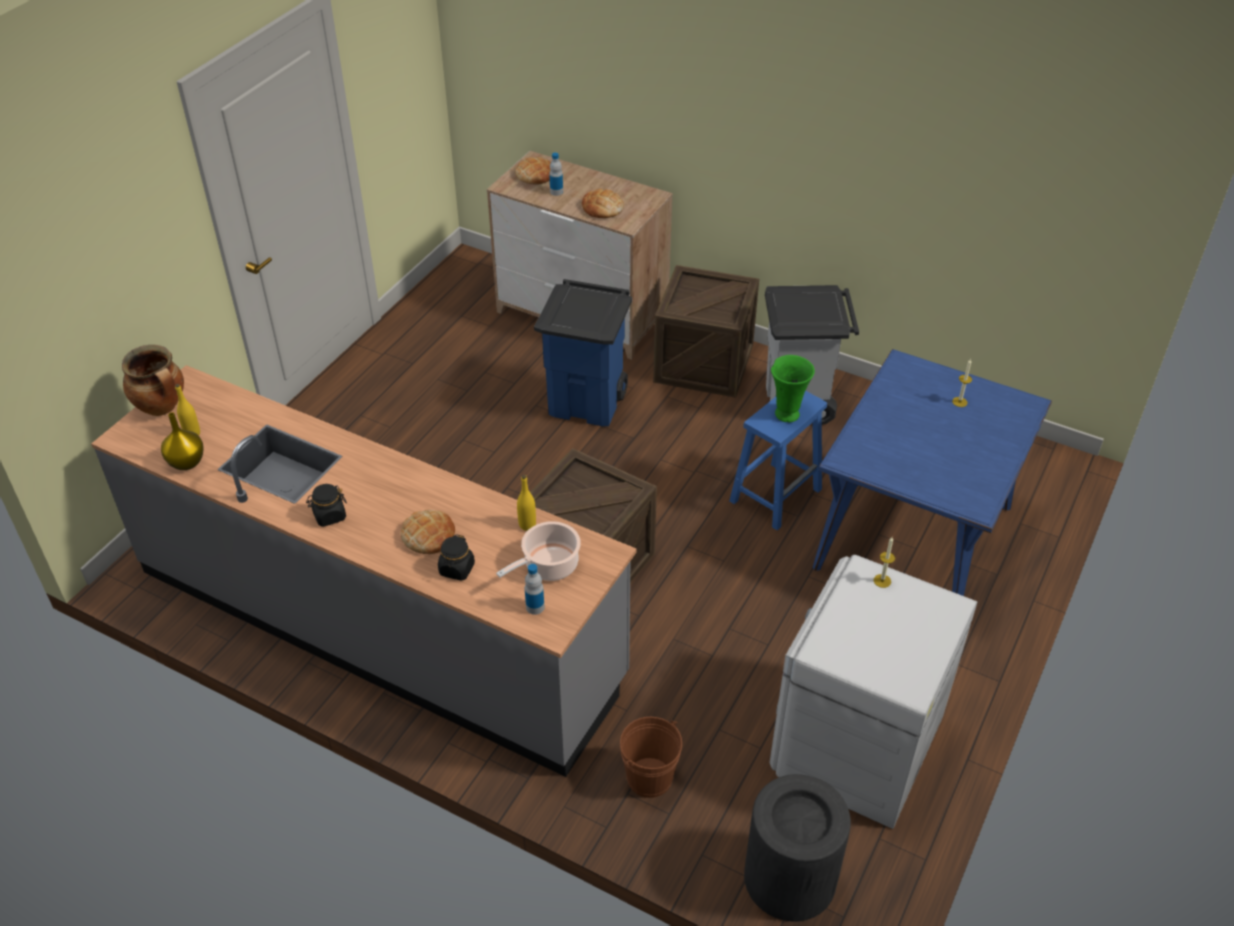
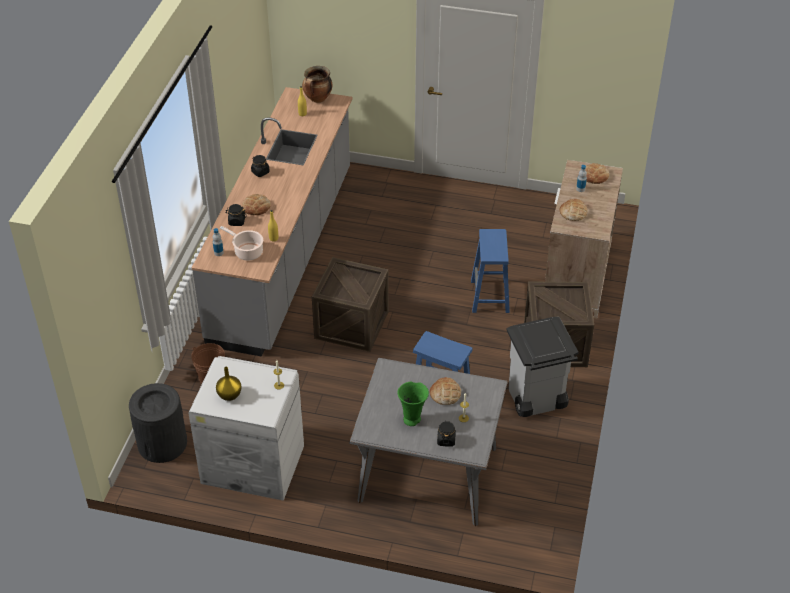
camera: 75 degrees right, 0 degrees up
(186, 462) = (282, 118): yellow vase -> yellow vase (230, 395)
(588, 402) = (490, 297): blue trash can -> blue stool
(787, 413) = (441, 349): green vase -> green vase (412, 419)
(909, 410) = (445, 393): none -> bread
(913, 538) = (427, 474): blue dining table -> grey dining table
(1000, 426) = (446, 440): none -> black jar

